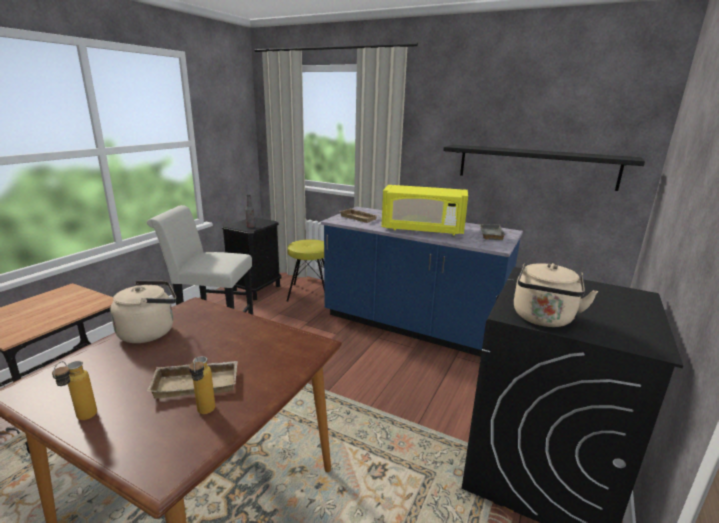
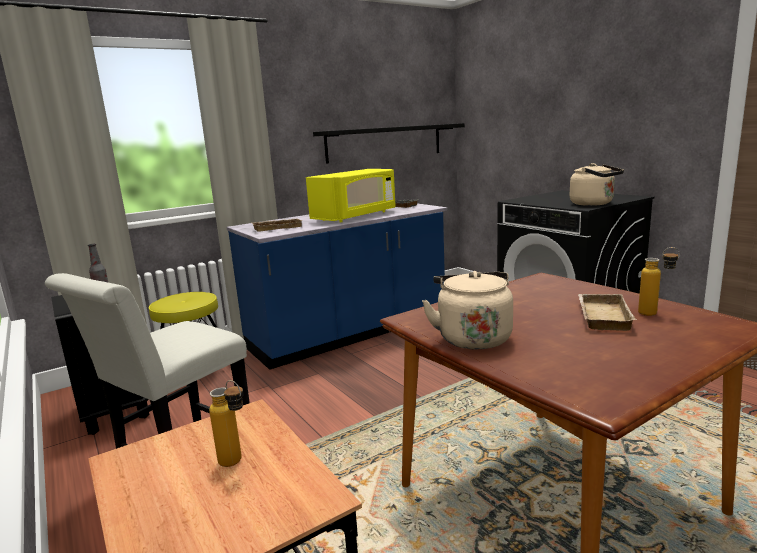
camera: 60 degrees left, 5 degrees down
(82, 420) = (667, 360): bottle -> bottle (236, 463)

